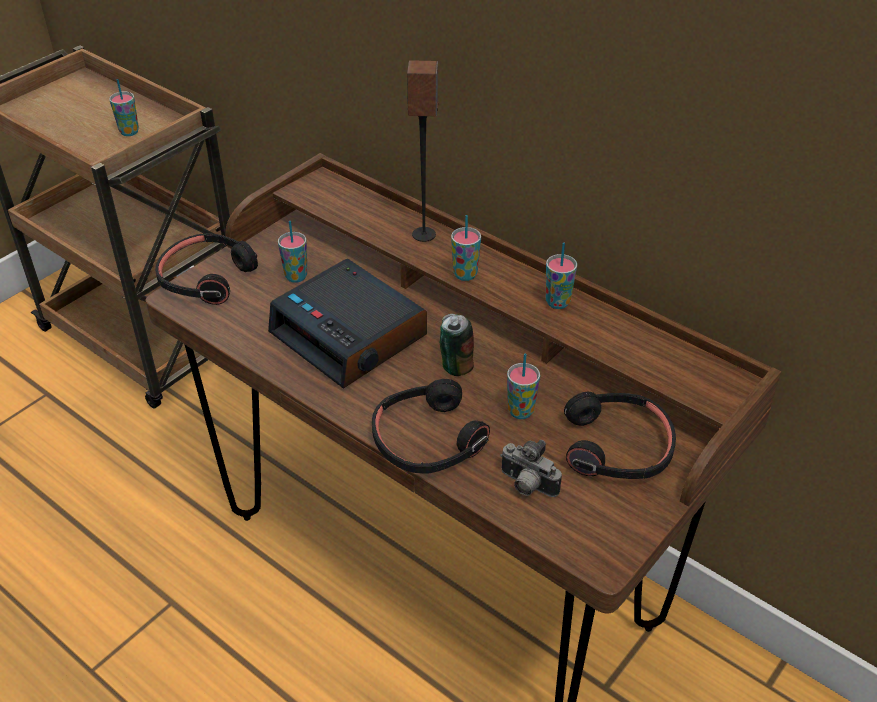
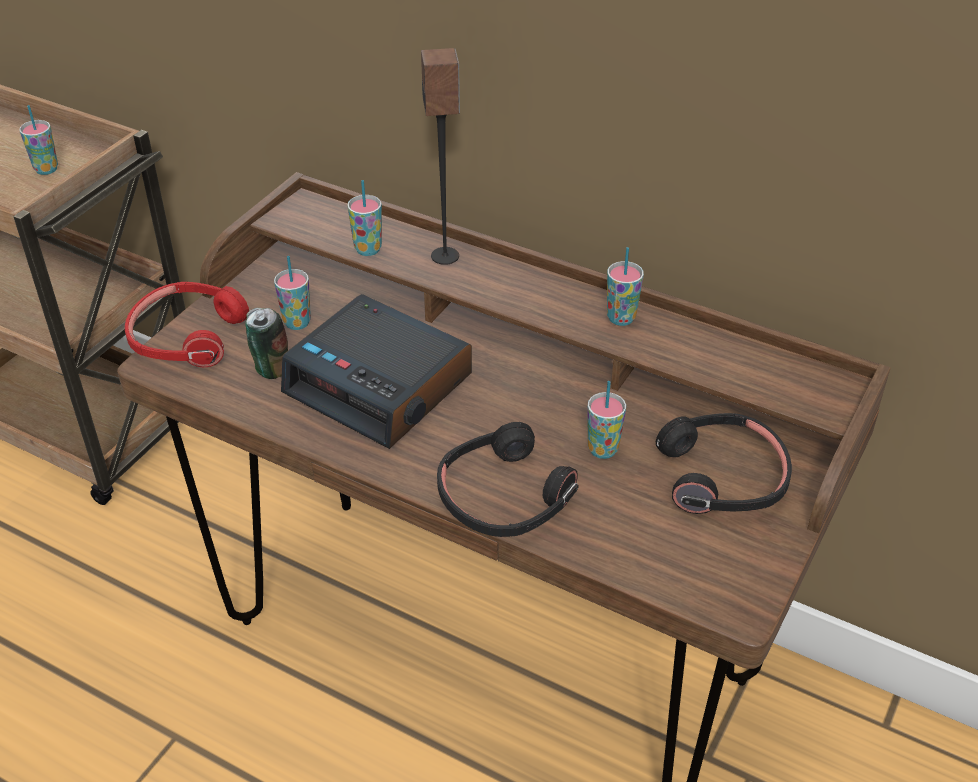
camera: 10 degrees left, 0 degrees up
(206, 277) = (187, 336): black headphones -> red headphones
(455, 366) = (514, 406): can -> can (271, 368)
(465, 274) = (506, 298): cup -> cup (368, 249)
(526, 486) = (632, 535): camera -> none

